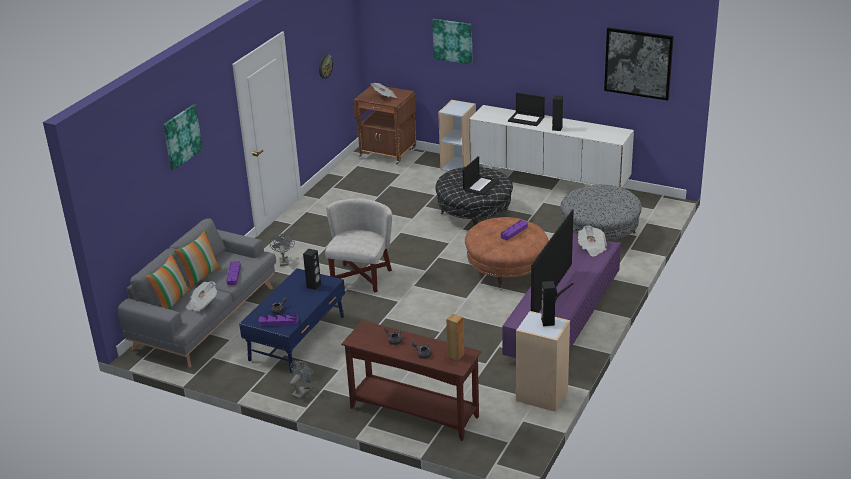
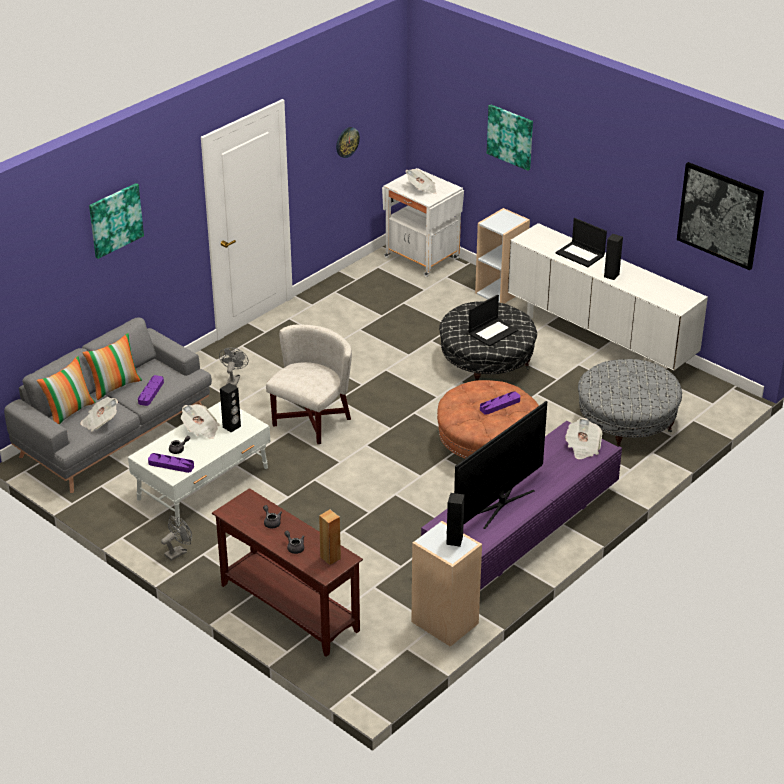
camera: 15 degrees right, 5 degrees up
(290, 292) = (201, 429): none -> newspaper
(297, 338) = (203, 483): blue coffee table -> white coffee table
(388, 154) = (422, 259): brown cart -> white cart

